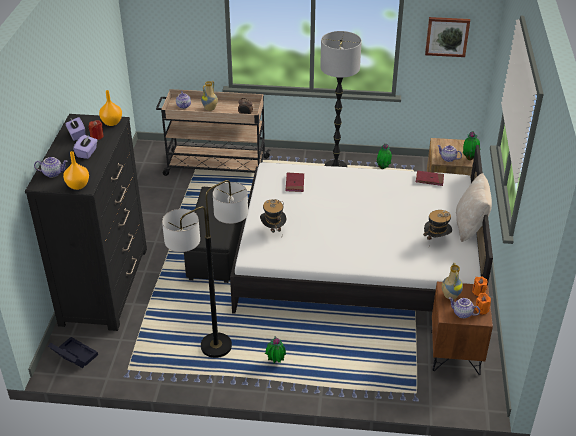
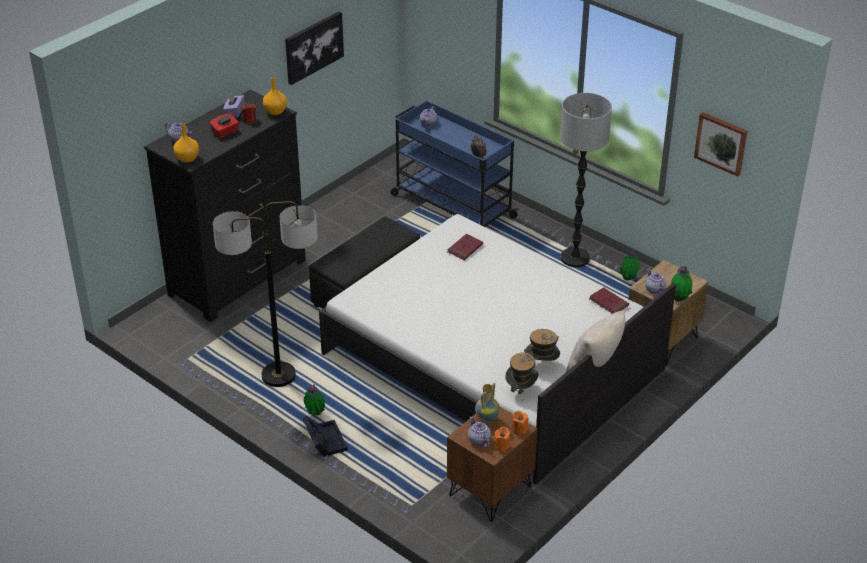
camera: 35 degrees right, 0 degrees up
(73, 355) = (156, 326): black storage box -> black storage box (324, 440)
(87, 153) = (225, 132): purple tissue box -> red tissue box
(90, 65) = (313, 47): none -> picture
(210, 109) = (451, 137): vase -> none
(215, 166) = (451, 205): beige cart -> blue cart
(273, 230) = (394, 284): hat -> hat (521, 390)

